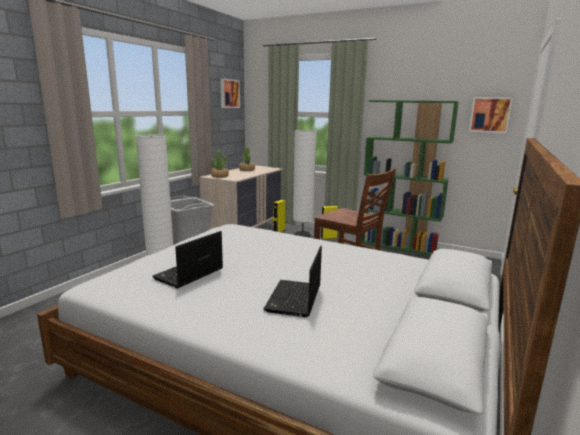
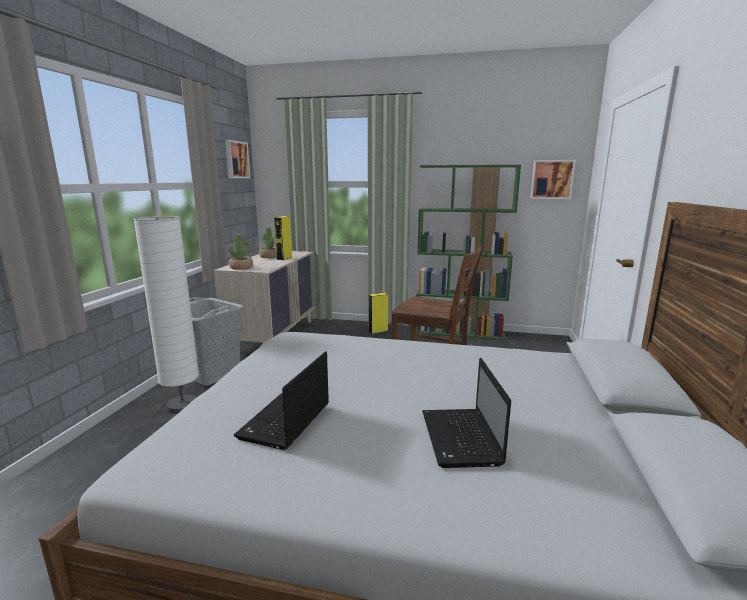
camera: 15 degrees left, 0 degrees up
(279, 231) = (315, 329): yellow speaker -> yellow speaker (284, 258)
(302, 235) = (346, 332): white floor lamp -> none

